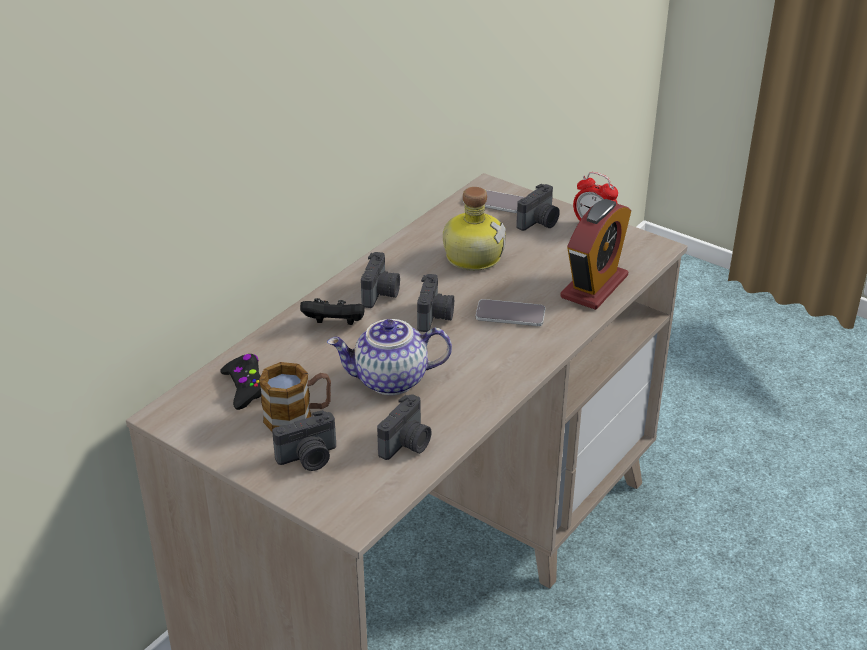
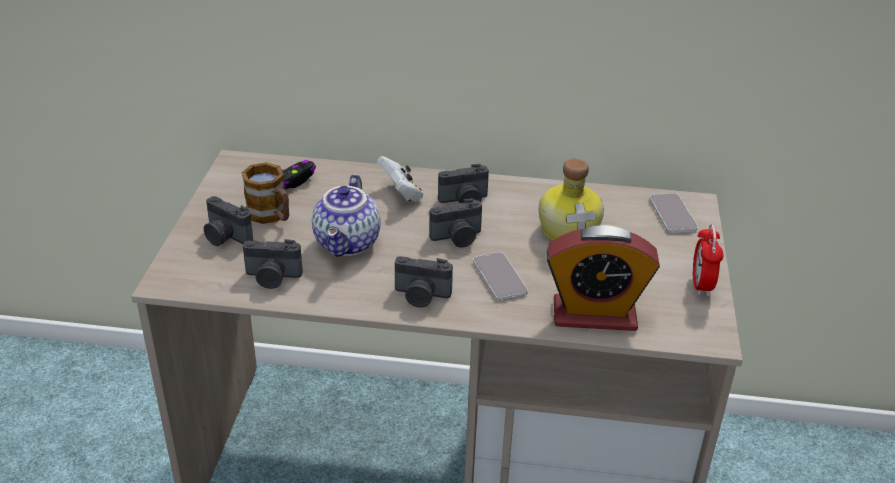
camera: 60 degrees right, 0 degrees up
(335, 325) = (401, 193): black game controller -> white game controller
(390, 381) = (348, 243): teapot -> teapot turned 135 degrees counterclockwise
(539, 222) = (669, 250): camera -> camera (421, 296)

